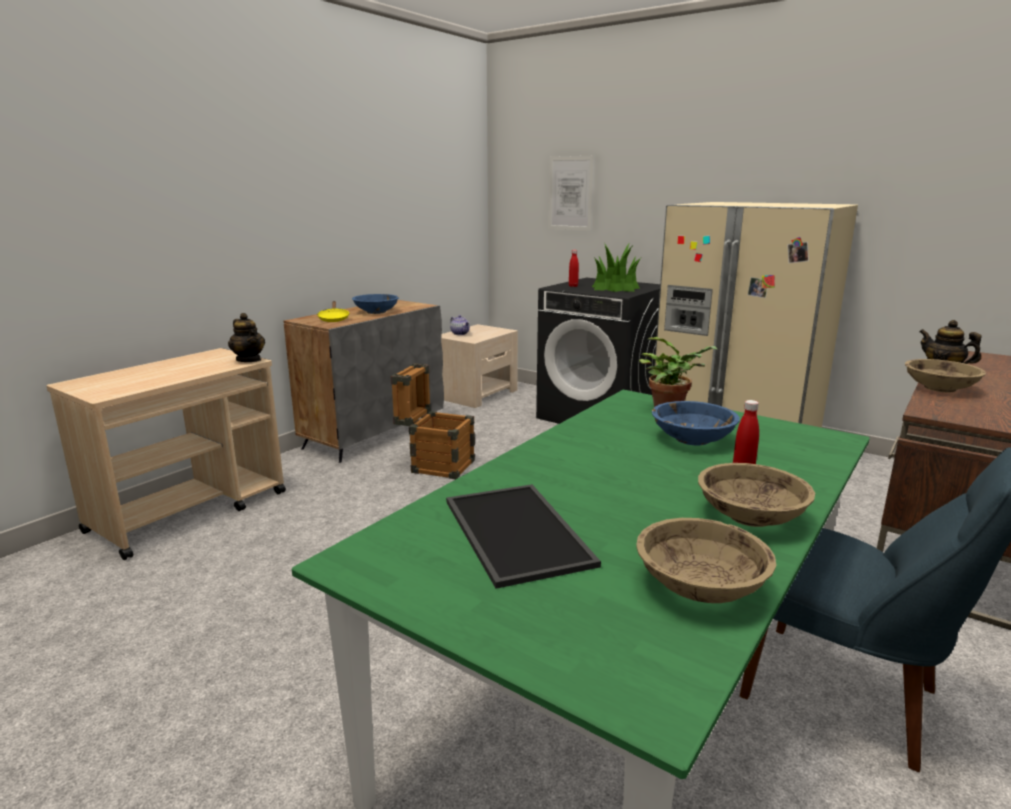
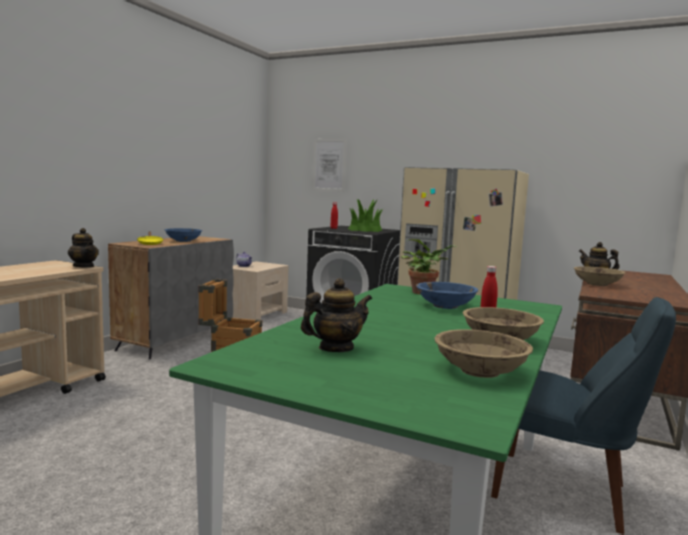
camera: 10 degrees left, 10 degrees down
(513, 531) = (335, 348): tray -> teapot

